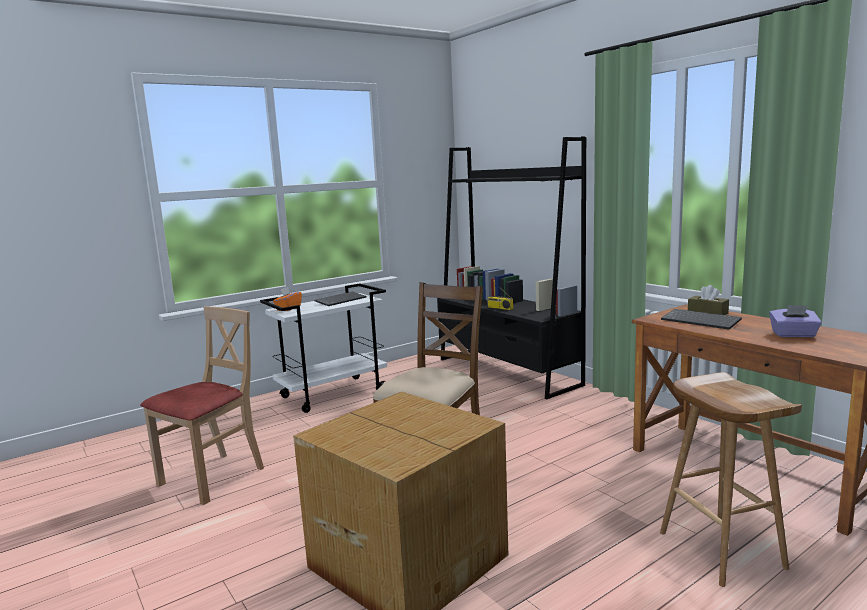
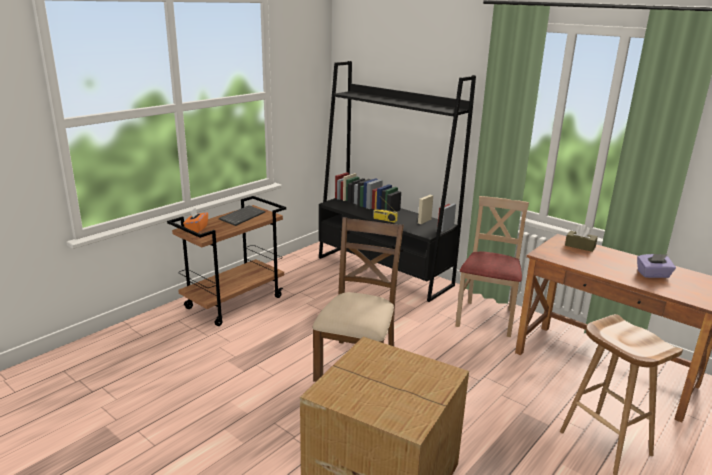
camera: 15 degrees left, 10 degrees up
(212, 477) = (164, 407): beige chair -> beige chair (486, 318)
(333, 394) = (234, 302): white cart -> brown cart
(701, 321) = (580, 256): keyboard -> none

